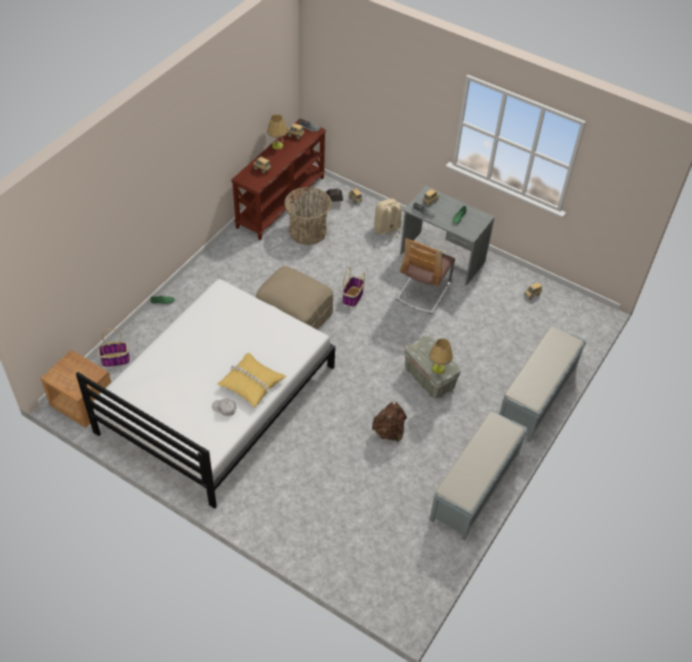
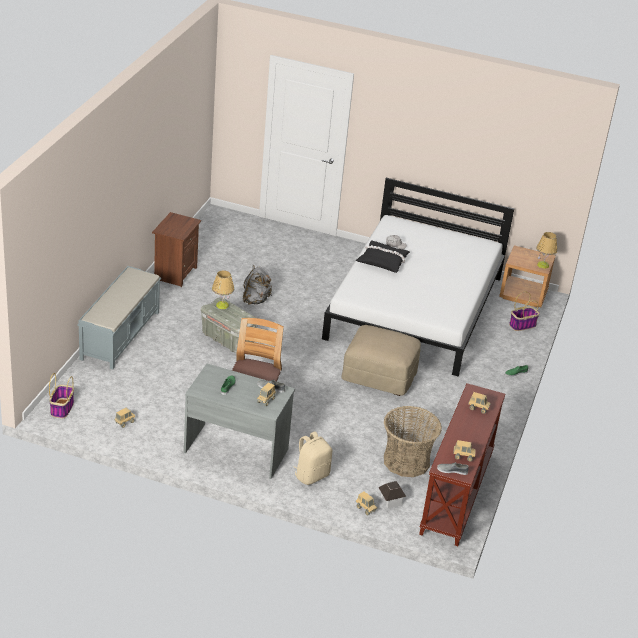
camera: 165 degrees right, 15 degrees down
(251, 383) = (383, 261): yellow pillow -> black pillow
(277, 145) = (478, 440): table lamp -> table lamp (543, 265)
(352, 297) = (326, 398): basket -> basket (62, 408)
(389, 431) = (255, 300): brown backpack -> grey backpack
(474, 488) = (174, 273): grey bench -> brown nightstand

